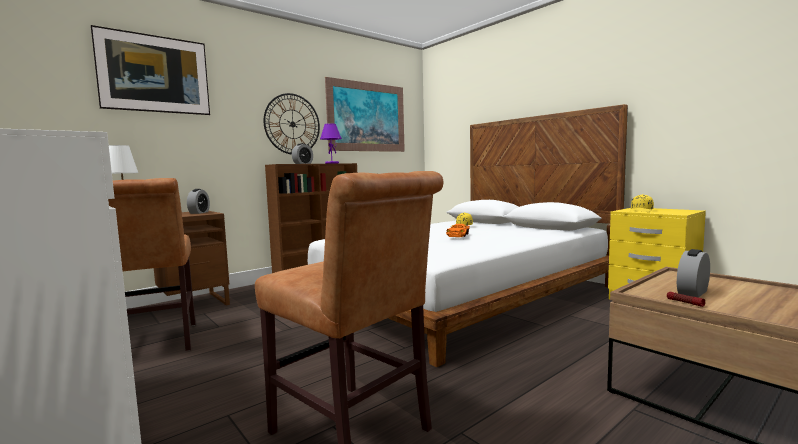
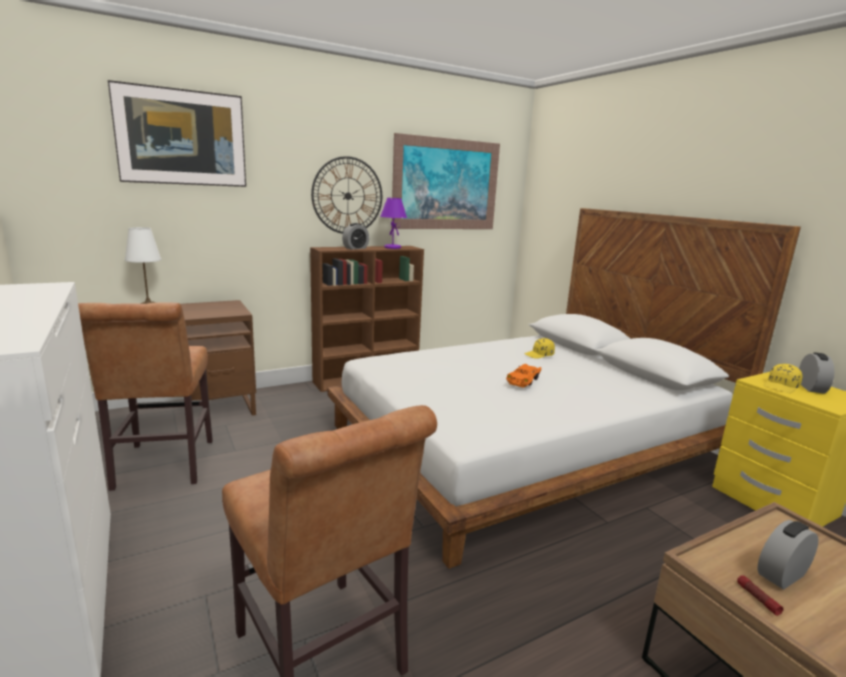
camera: 10 degrees right, 10 degrees up
(199, 212) = (227, 308): alarm clock -> alarm clock (811, 388)

